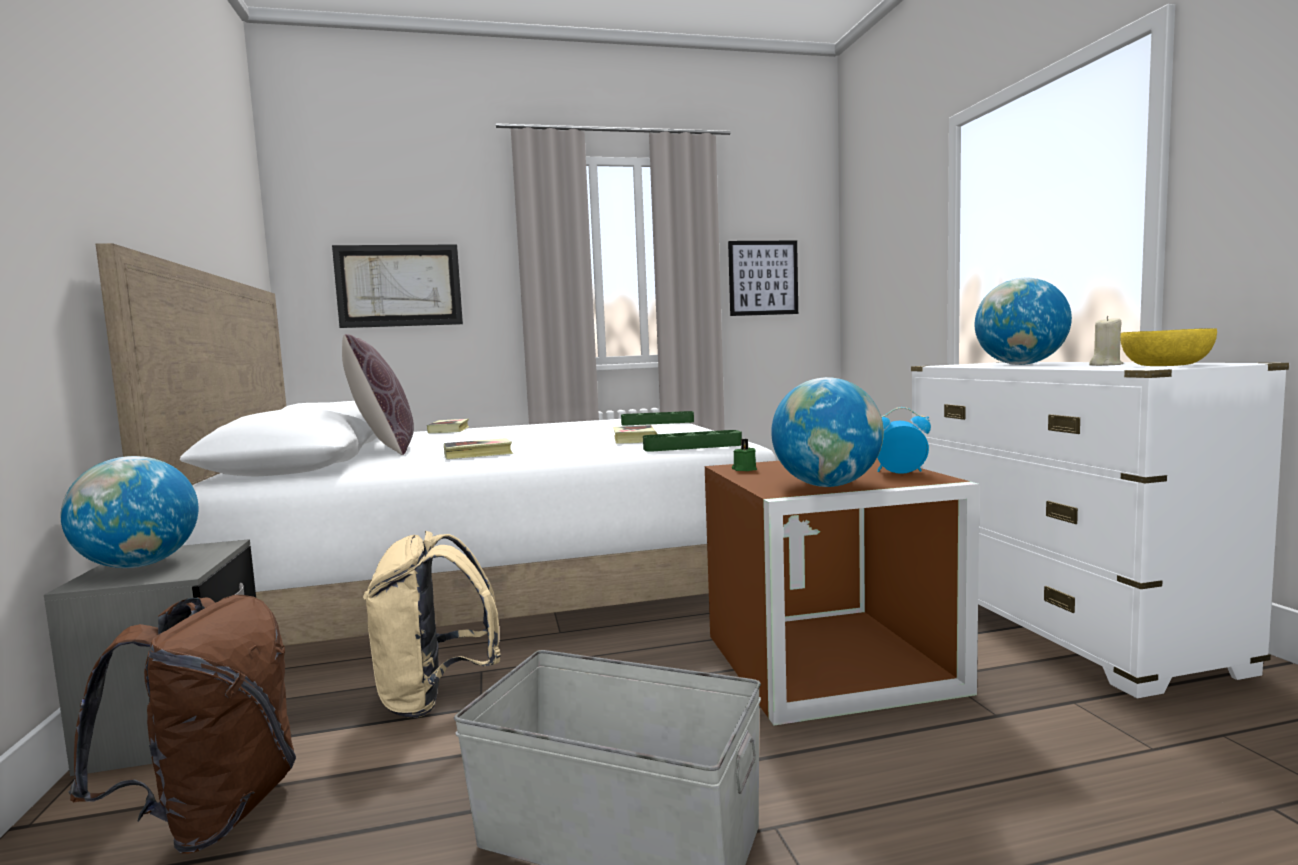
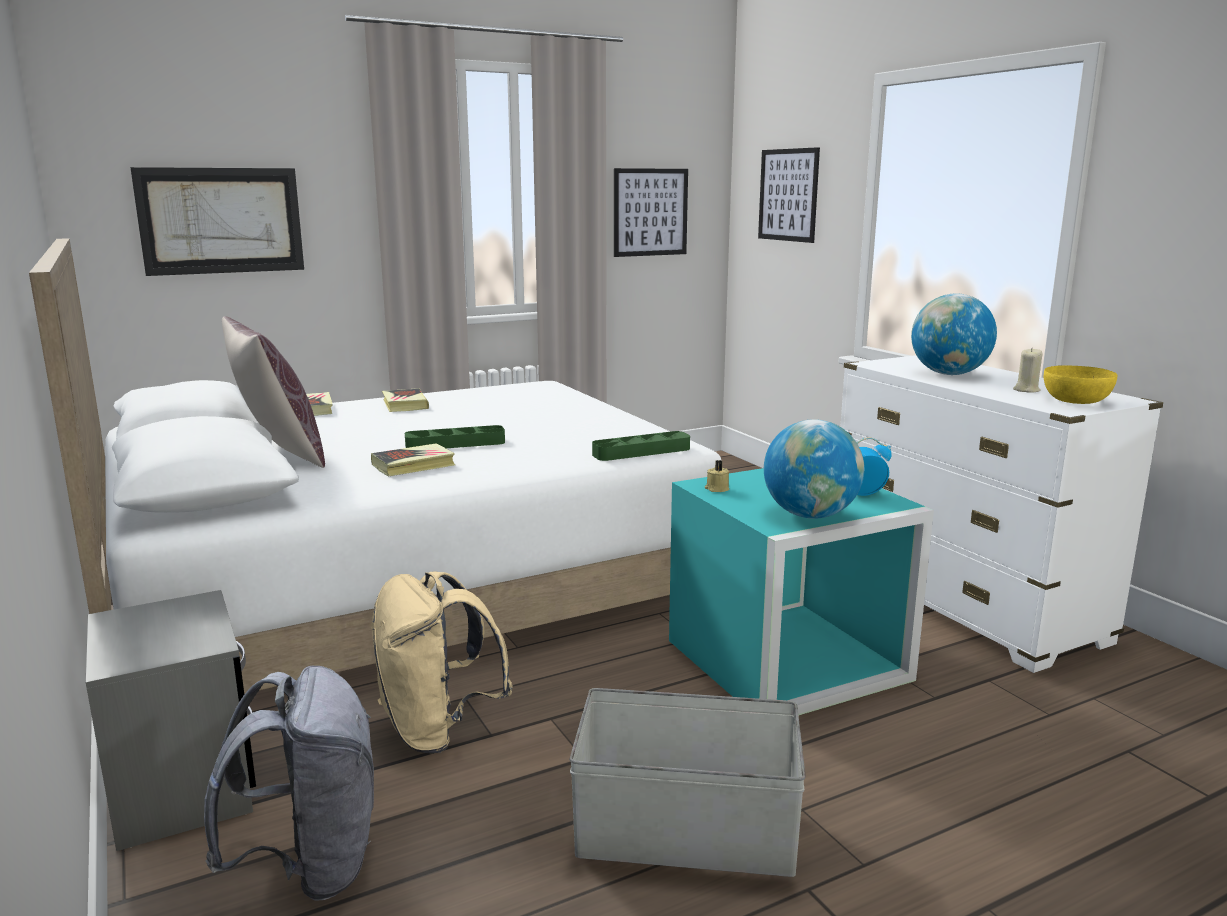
camera: 15 degrees left, 10 degrees up
(139, 565) = (142, 636): globe -> none
(213, 815) = (310, 865): brown backpack -> grey backpack
(634, 439) = (564, 435): book -> book (404, 404)
(657, 423) = (558, 398): green tray -> green tray (455, 444)
(744, 469) = (716, 489): green candle -> beige candle
(827, 664) = (786, 662): brown storage box -> turquoise storage box
(883, 249) = (788, 195): none -> picture

